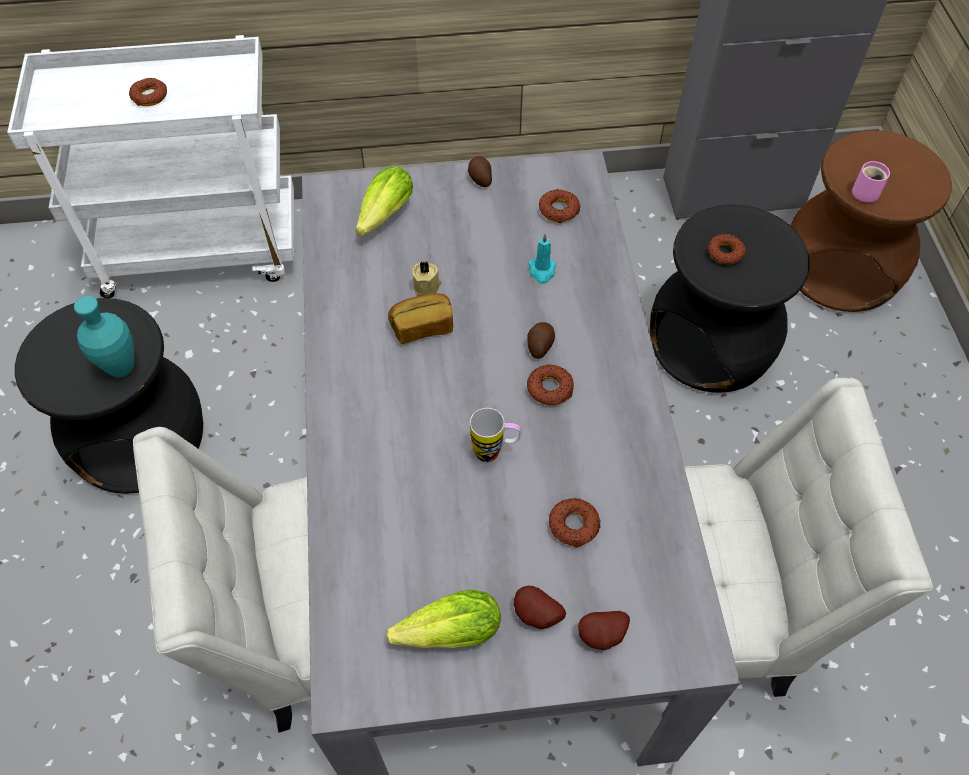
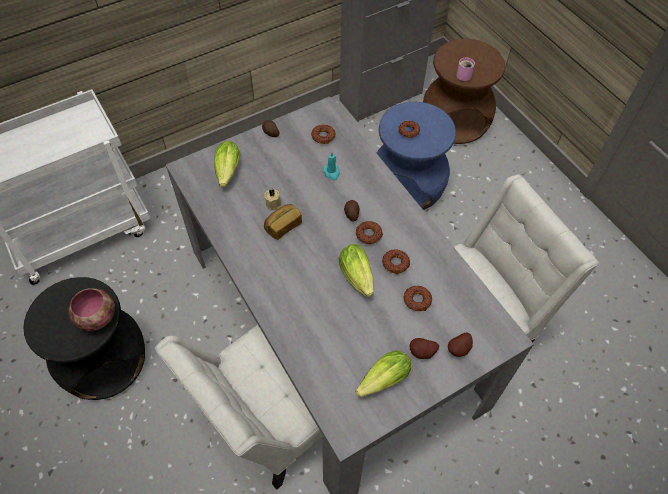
camera: 25 degrees left, 0 degrees up
(121, 367) = (98, 317): turquoise vase -> bowl
(149, 96) = (38, 146): donut -> donut (395, 263)
(495, 452) = (358, 278): mug -> lettuce
(712, 344) = (408, 184): black stool -> blue stool

